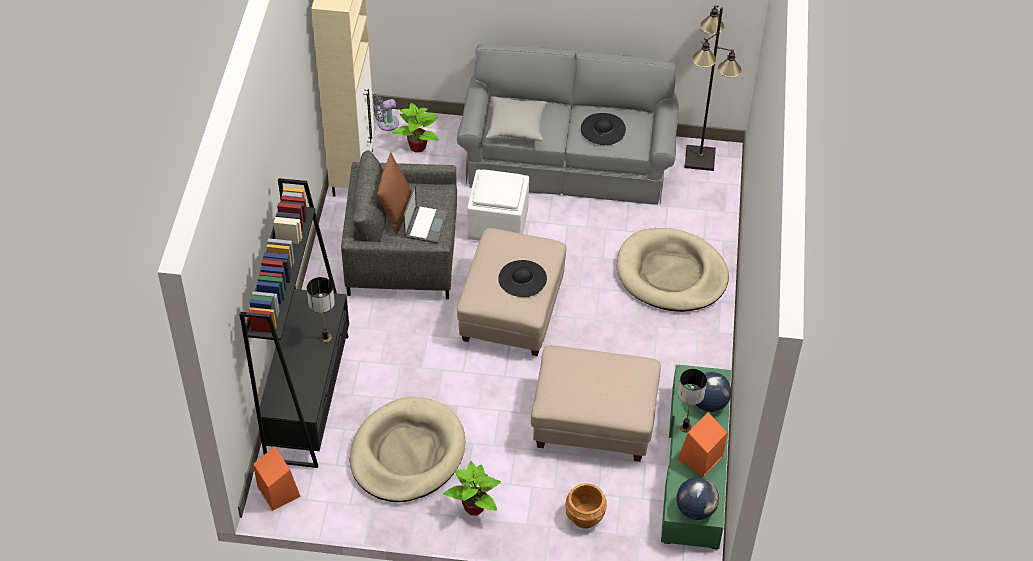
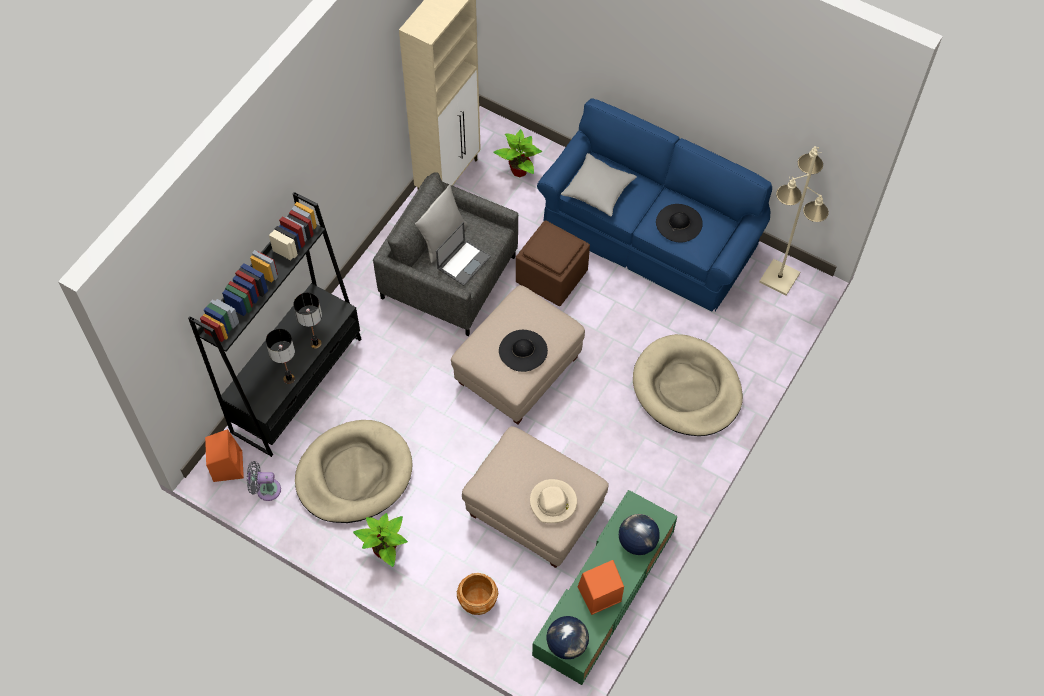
camera: 25 degrees right, 10 degrees up
(385, 124) = (502, 137): grey fan -> grey fan (265, 489)
(395, 212) = (442, 239): brown pillow -> grey pillow
(498, 224) = (552, 276): white ottoman -> brown ottoman
(567, 161) = (650, 235): grey sofa -> blue sofa
(622, 392) = (553, 502): none -> beige hat
(685, 428) = (602, 558): table lamp -> table lamp (289, 379)
(700, 158) = (780, 278): black floor lamp -> beige floor lamp

